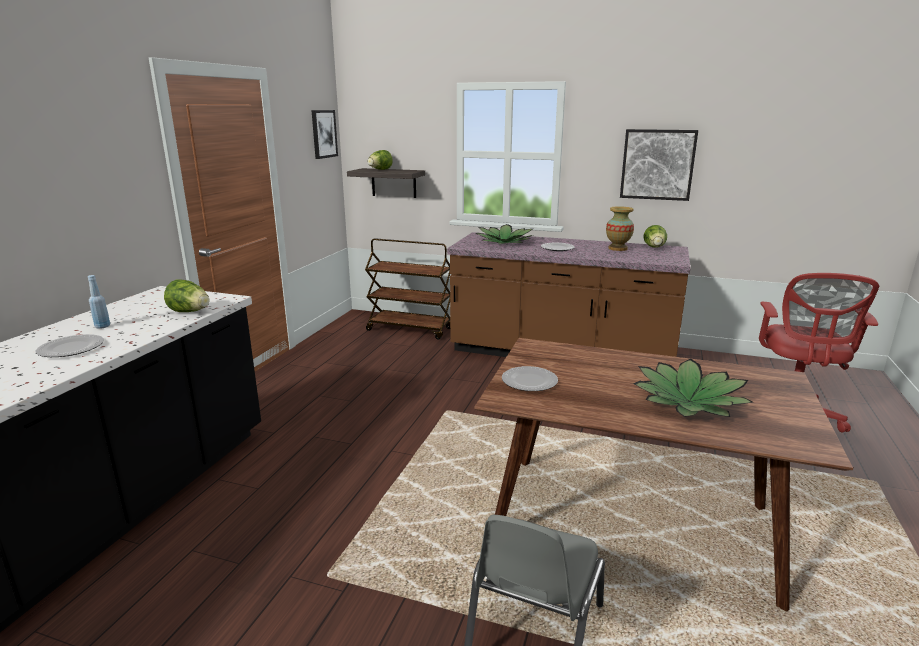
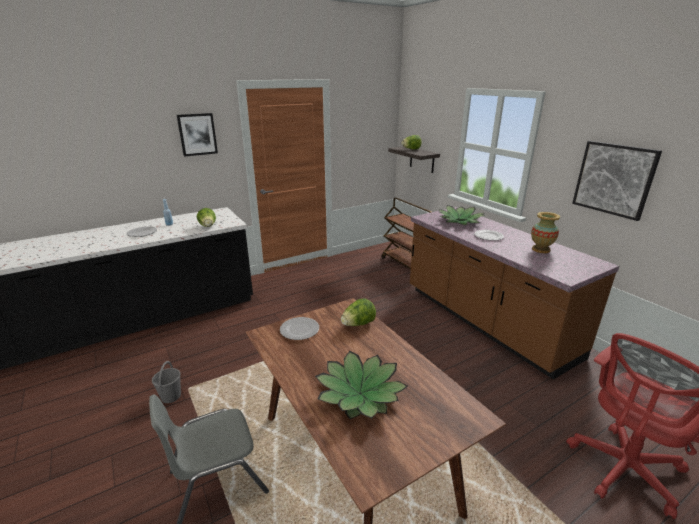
camera: 40 degrees right, 5 degrees up
(313, 599) = (171, 396): none -> grey bucket
(323, 134) = (380, 120): picture -> picture (197, 134)
(655, 248) = (579, 258): lettuce -> lettuce (358, 324)

